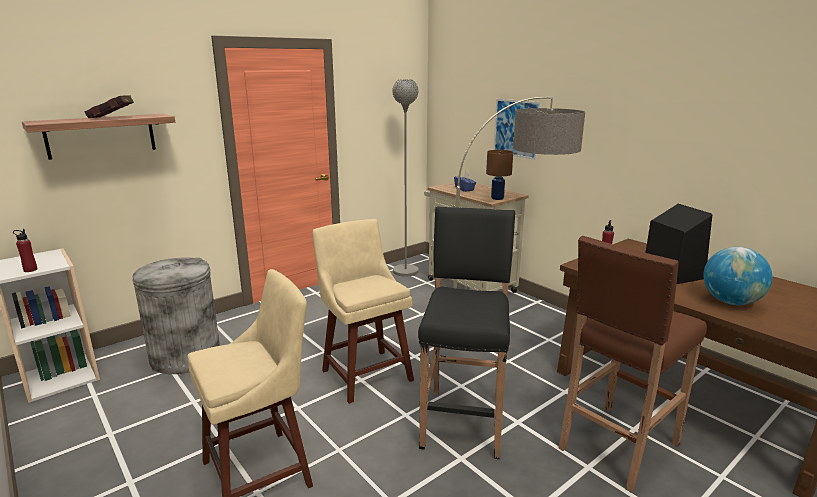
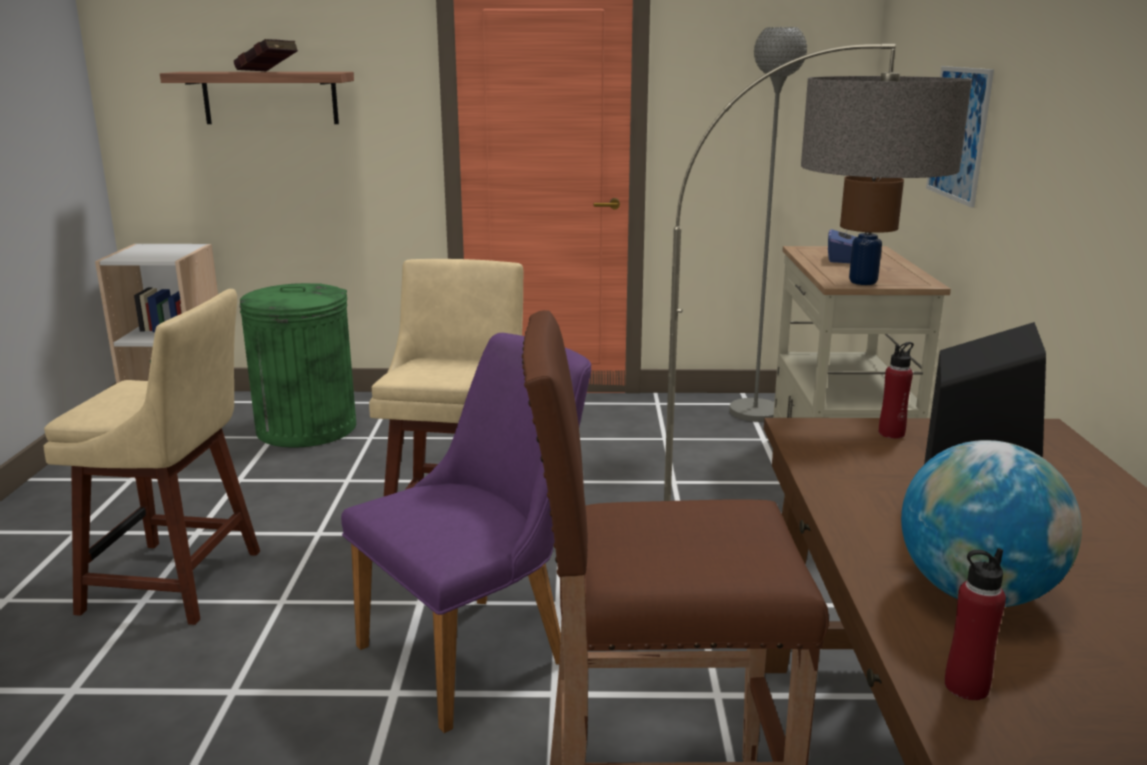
camera: 40 degrees right, 0 degrees up
(30, 270) = (141, 257): red bottle -> red bottle (966, 686)
(186, 355) = (307, 428): grey trash can -> green trash can
(463, 420) = (481, 648): black stool -> purple chair

